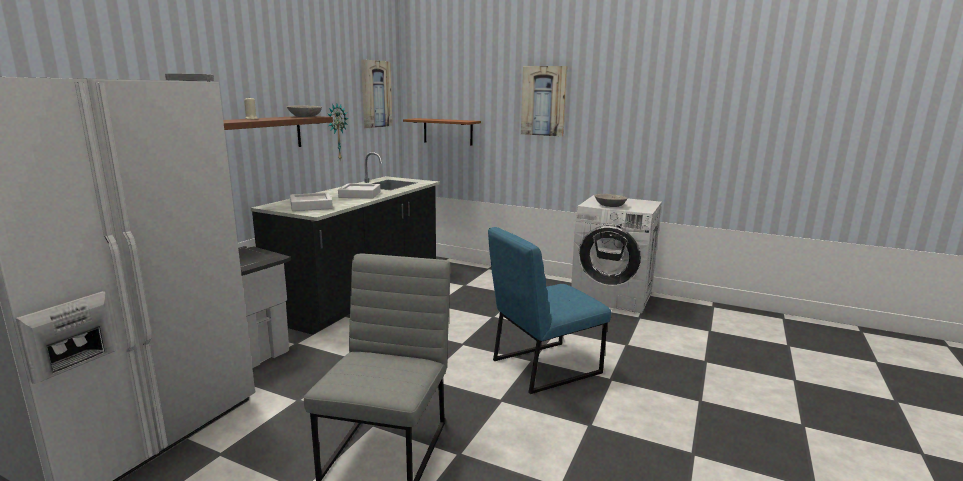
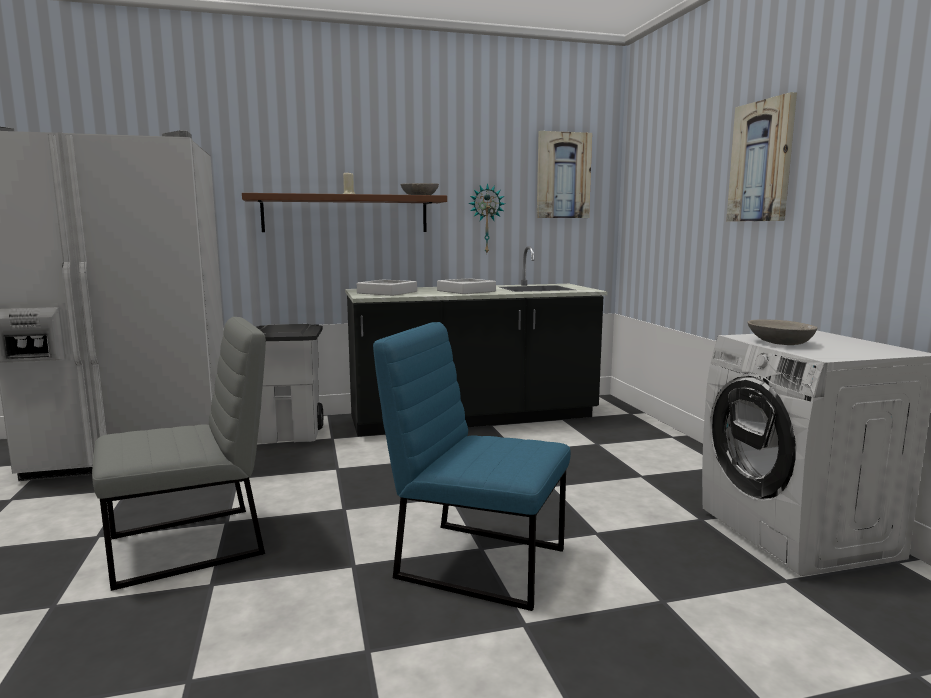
camera: 50 degrees right, 5 degrees down
(448, 131) = (655, 224): brown shelf -> none

